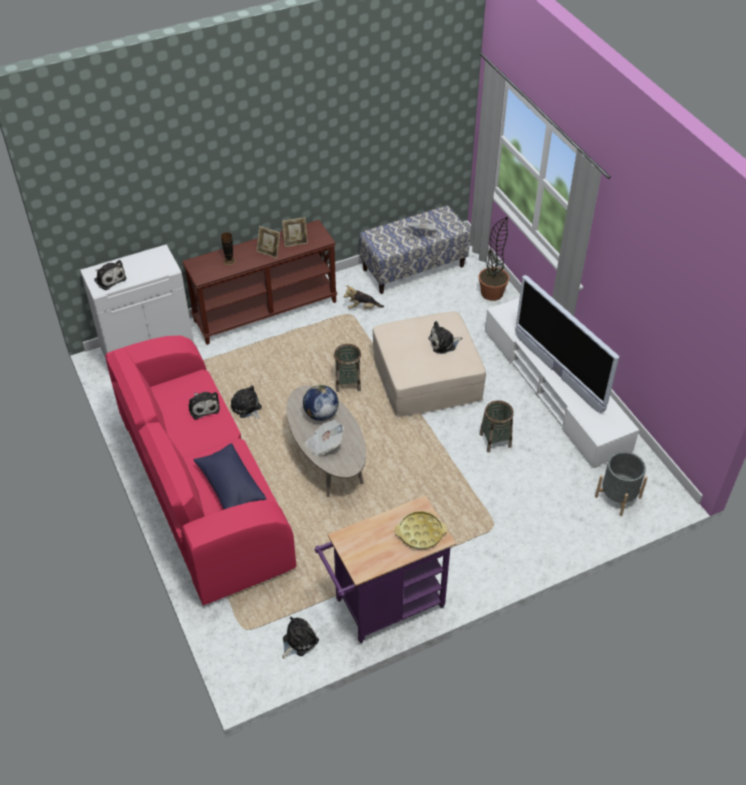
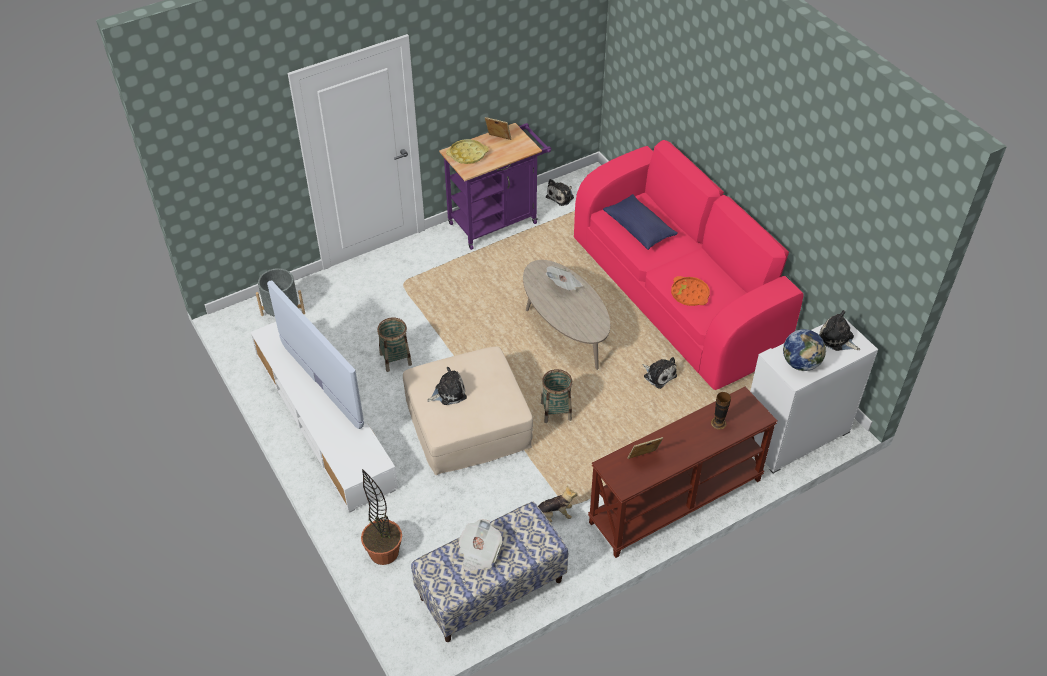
camera: 175 degrees right, 0 degrees up
(203, 407) = (689, 294): plush toy -> orange tray
(269, 252) = (673, 440): picture frame -> picture frame (498, 139)
(320, 414) = (573, 313): globe -> globe (801, 363)

